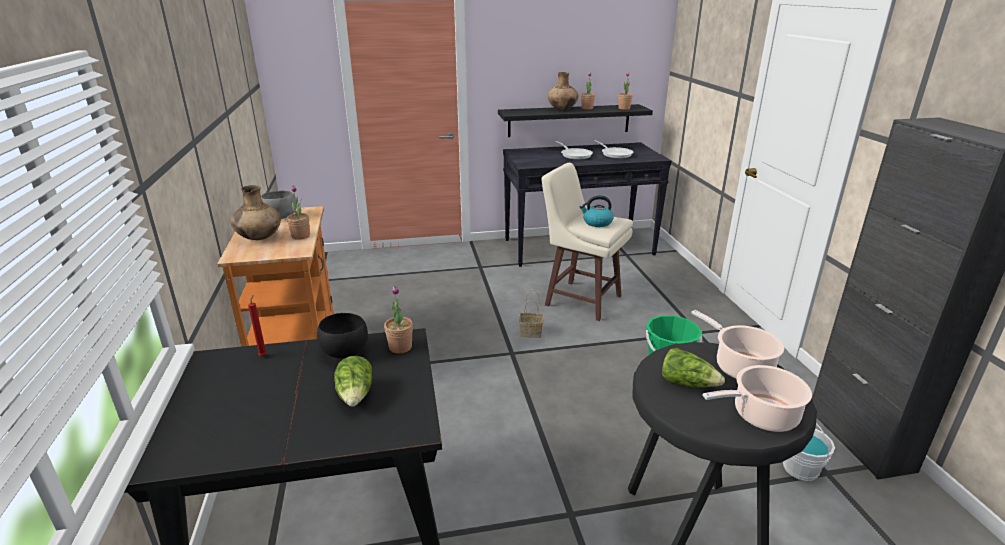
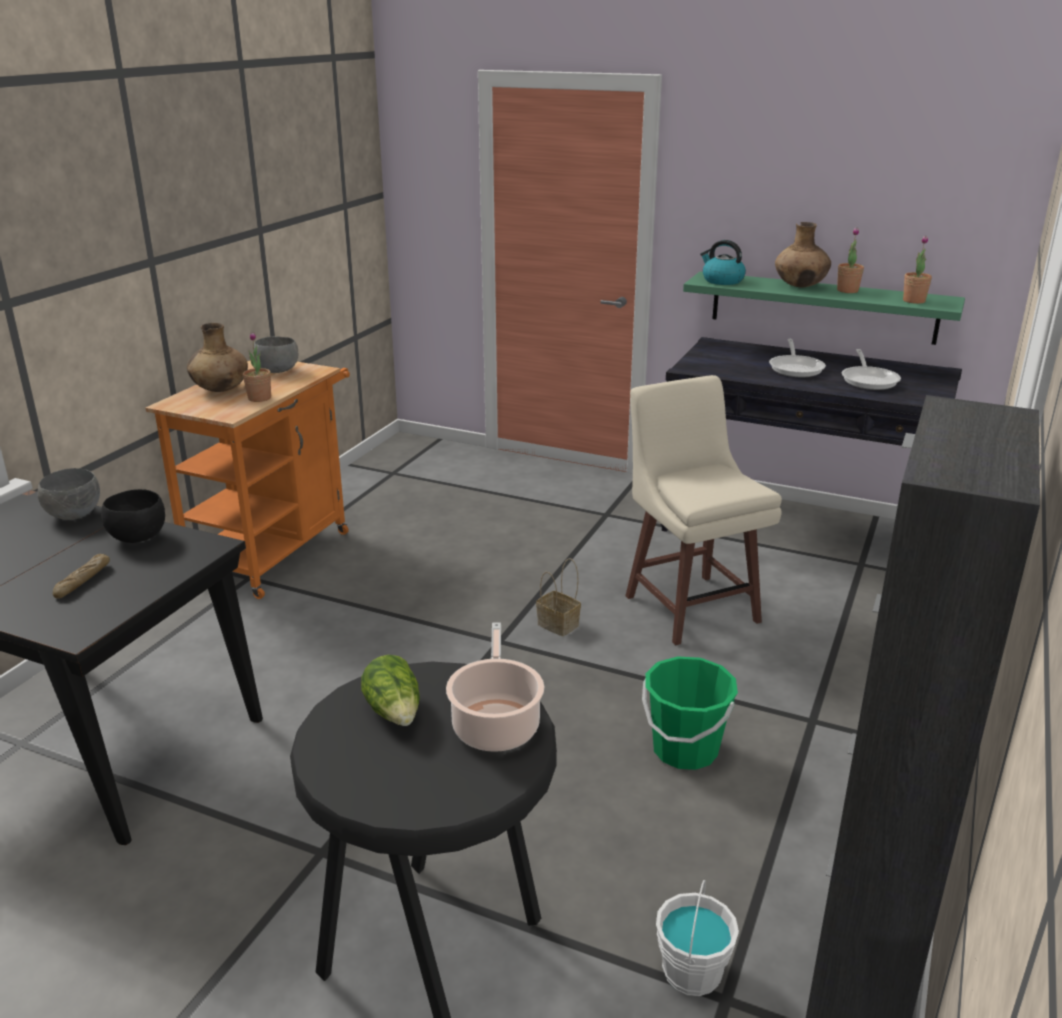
camera: 35 degrees right, 0 degrees up
(263, 355) = (75, 515): red candle -> grey bowl
(356, 395) = (83, 581): lettuce -> bread
(400, 347) = (190, 551): potted plant -> none
(569, 120) = (823, 307): black shelf -> green shelf
(597, 222) = (707, 483): kettle -> kettle (722, 281)
(761, 415) = (409, 785): cooking pot -> none

